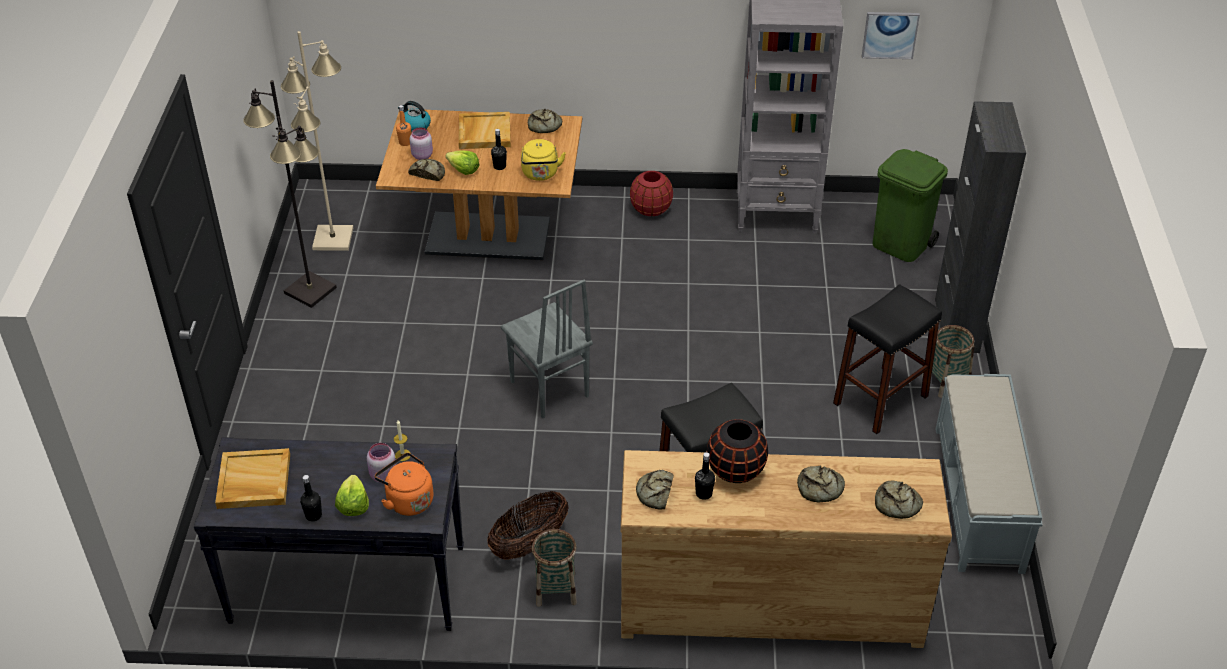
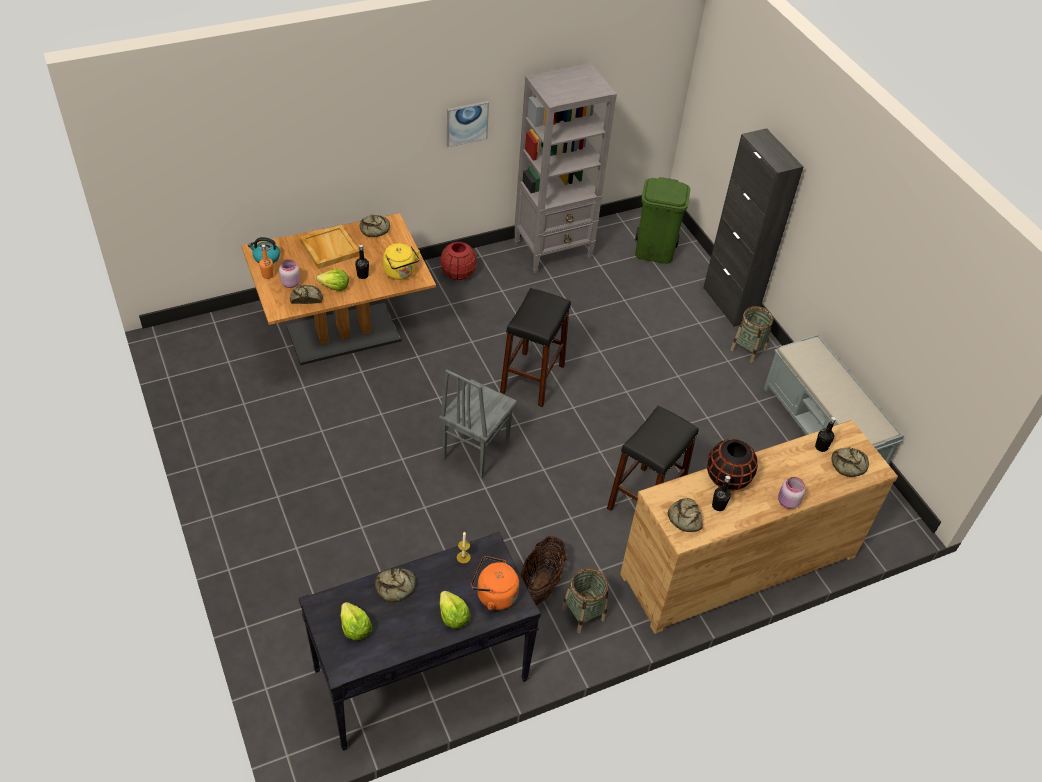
camera: 30 degrees left, 5 degrees up
(253, 481) = (355, 628): beige tray -> lettuce
(310, 290) = (221, 427): black floor lamp -> none
(313, 515) = (427, 638): black bottle -> black bottle (821, 447)
(333, 239) = (212, 375): beige floor lamp -> none
(382, 475) = (459, 581): pink jar -> pink jar (787, 502)
(548, 390) = (474, 450): grey chair -> grey chair turned 90 degrees clockwise
(820, 489) = (792, 472): bread -> bread (396, 587)
(880, 400) = (714, 378): black stool -> black stool (532, 379)
(890, 34) = (625, 90): picture -> picture (467, 123)

